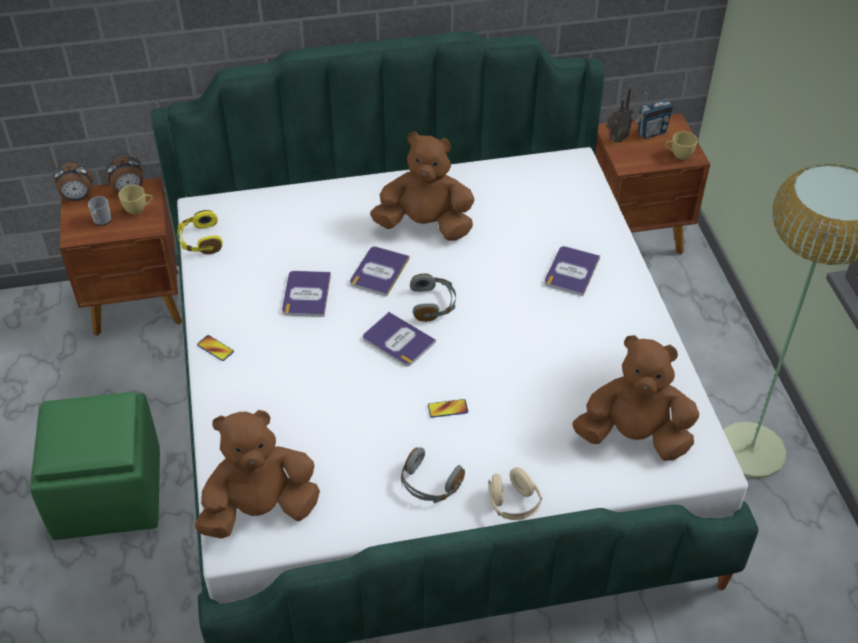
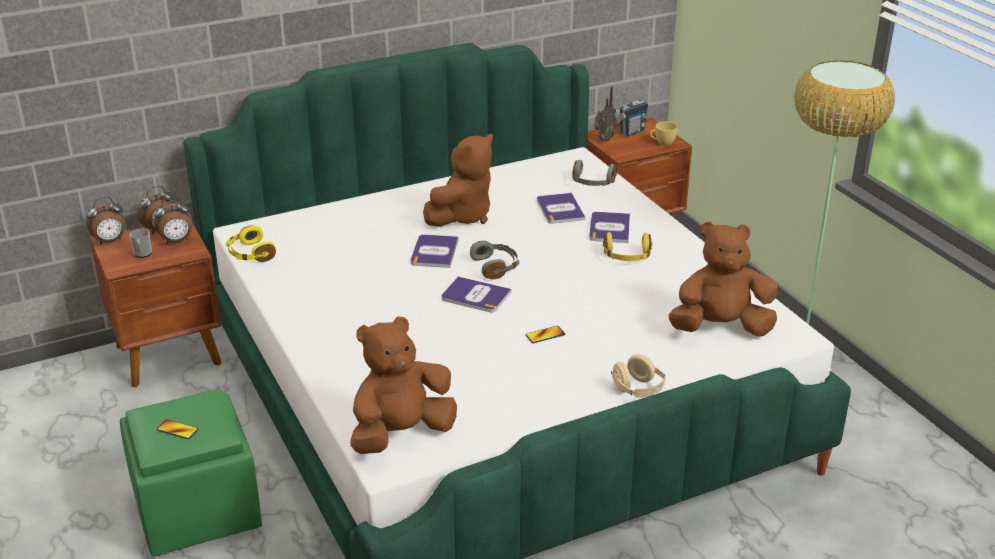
camera: 15 degrees left, 15 degrees down
(138, 209) = (177, 241): yellow cup -> alarm clock
(215, 348) = (301, 327): phone -> phone (177, 430)
(306, 294) = (373, 277): book -> book (560, 209)
(425, 226) = (462, 216): brown plush toy -> brown plush toy turned 135 degrees clockwise
(429, 484) = (554, 389): grey headphones -> grey headphones (592, 183)
(574, 315) = (627, 256): none -> yellow headphones

